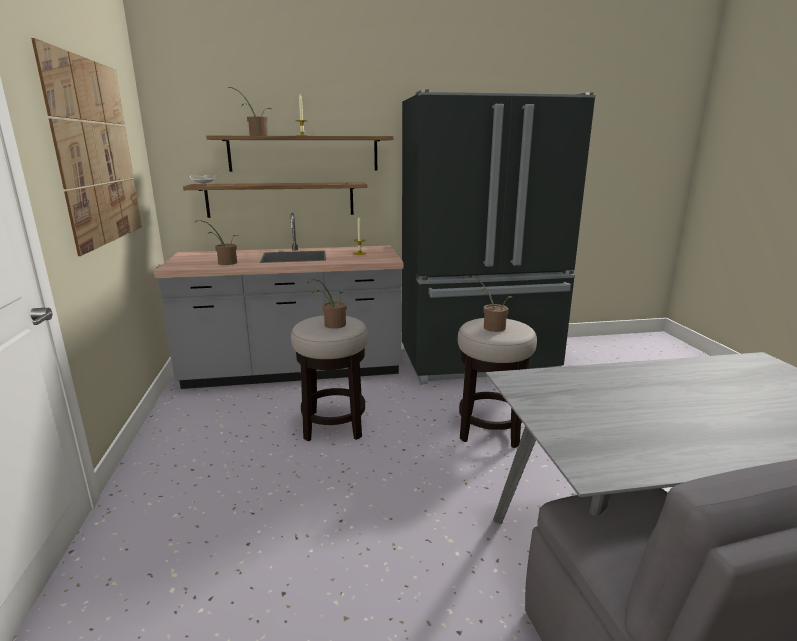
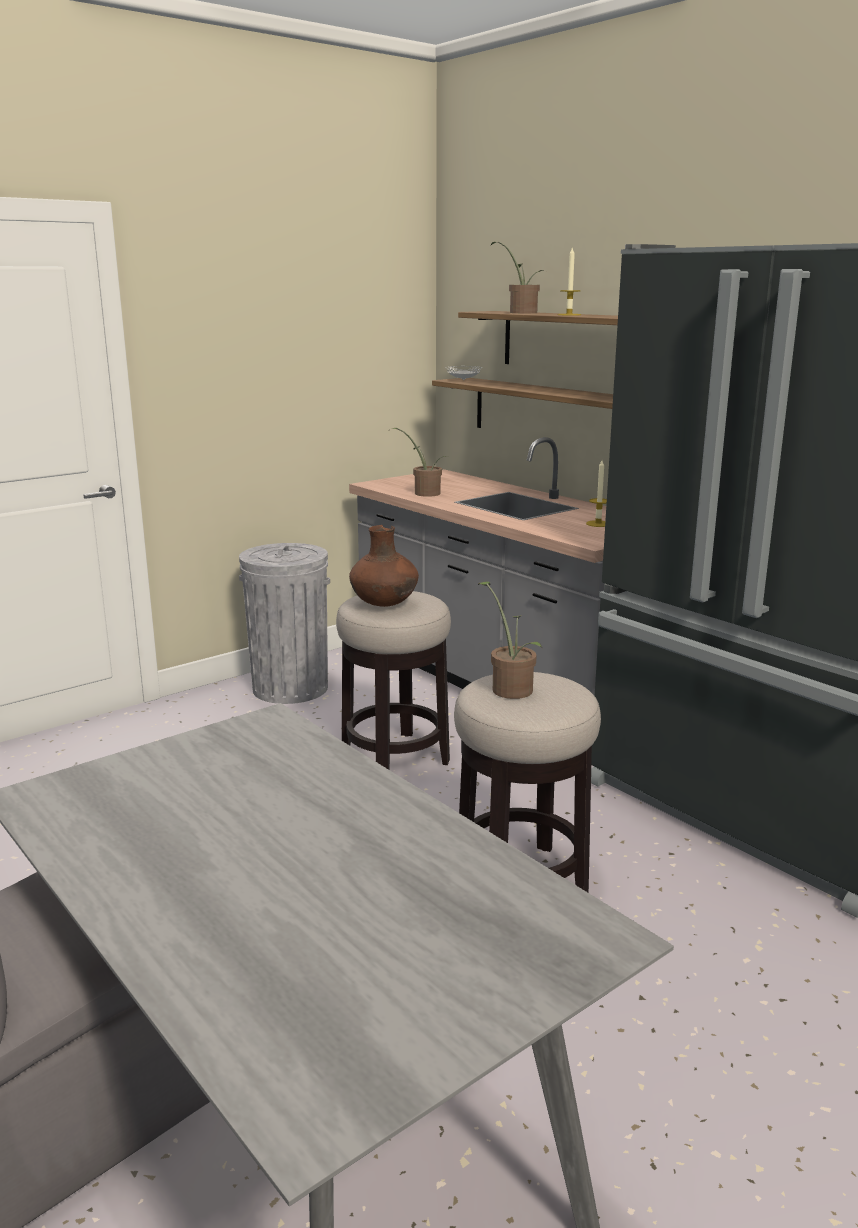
camera: 60 degrees right, 0 degrees up
(96, 153) = (283, 335): picture -> none
(186, 434) = (290, 688): none -> grey trash can
(332, 325) = (384, 604): potted plant -> brown vase

